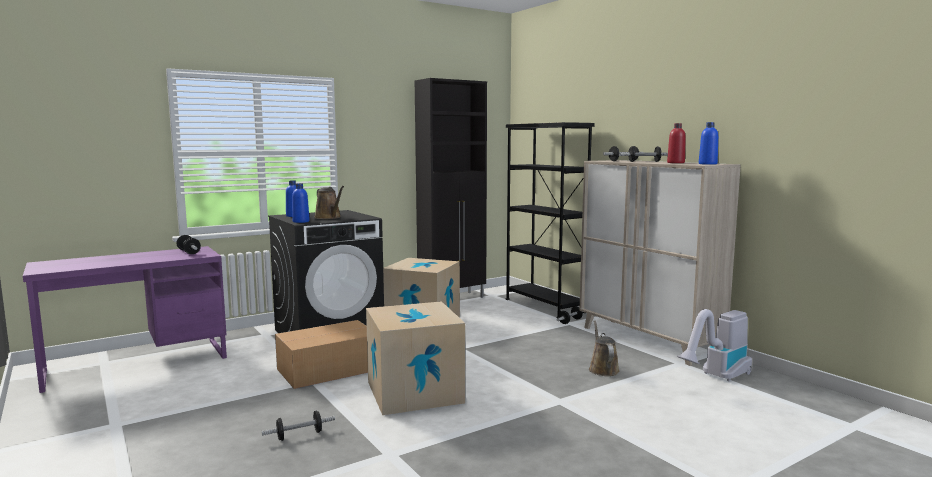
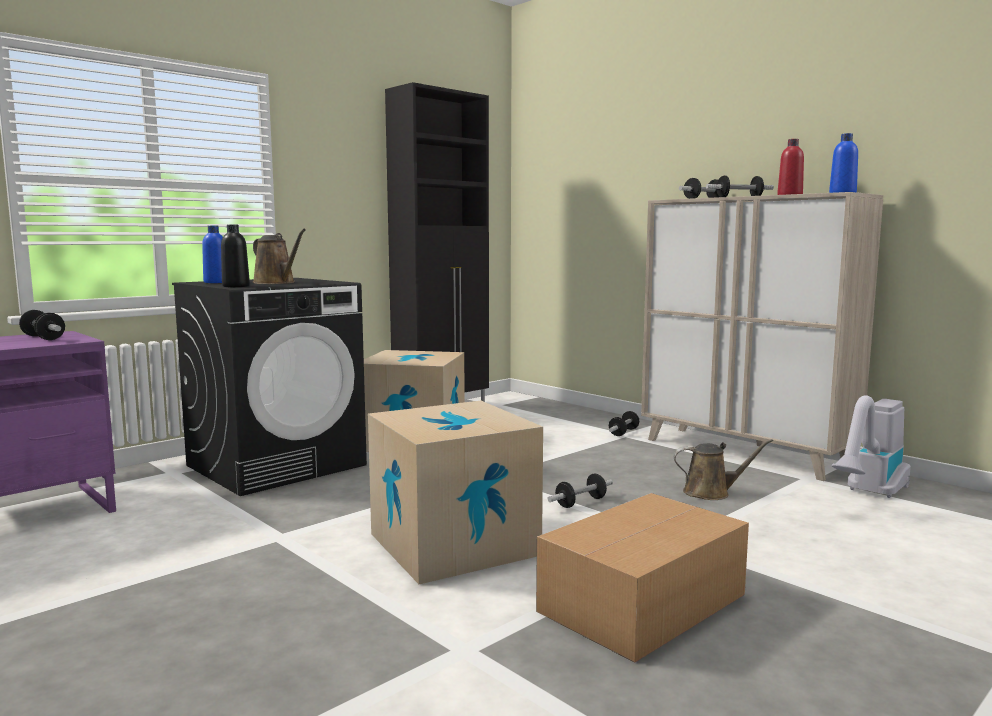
camera: 10 degrees left, 0 degrees up
(299, 435) = (290, 631): dumbbell -> dumbbell (580, 502)
(301, 221) = (236, 286): blue bottle -> black bottle
(330, 369) = (300, 518): cardboard box -> cardboard box (645, 602)
(544, 305) = (575, 414): black bookcase -> none
(602, 369) = (711, 492): brown watering can -> brown watering can turned 105 degrees clockwise

